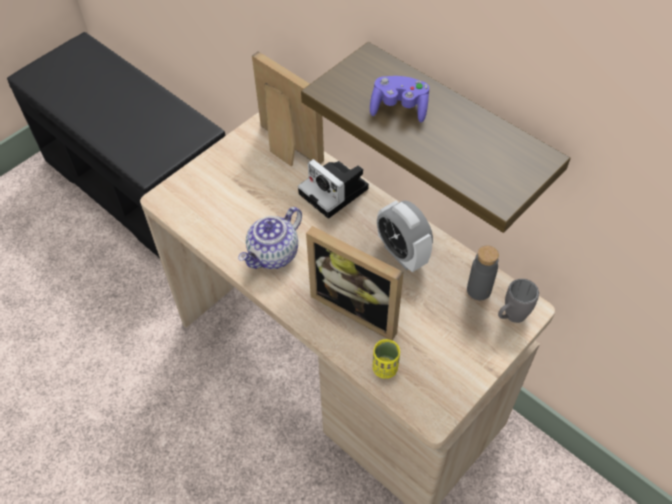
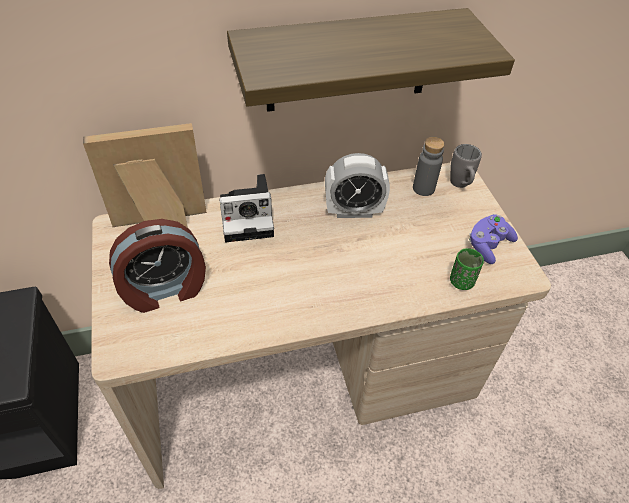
camera: 60 degrees left, 5 degrees down
(229, 189) = (165, 290): none -> alarm clock
(273, 255) = (280, 296): teapot -> none
(359, 306) = (386, 265): picture frame -> none
(385, 368) = (461, 281): yellow cup -> green cup
(399, 108) = (334, 50): purple game controller -> purple game controller (488, 245)

